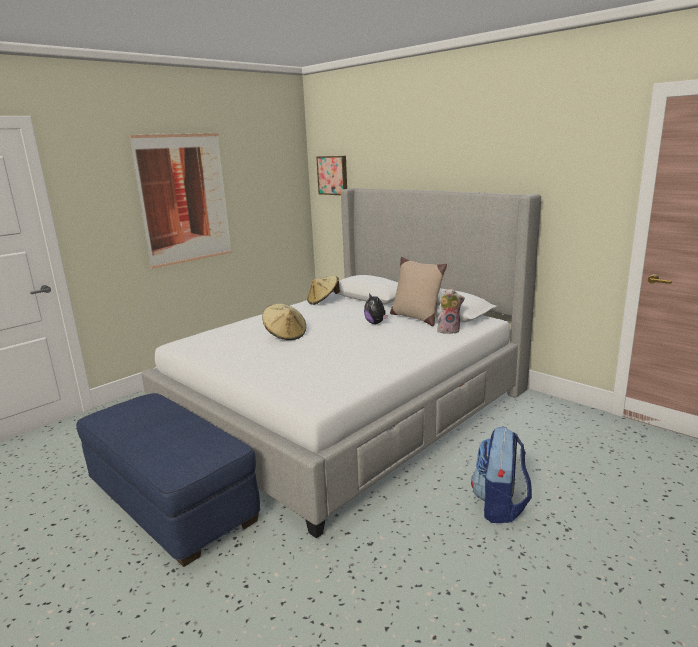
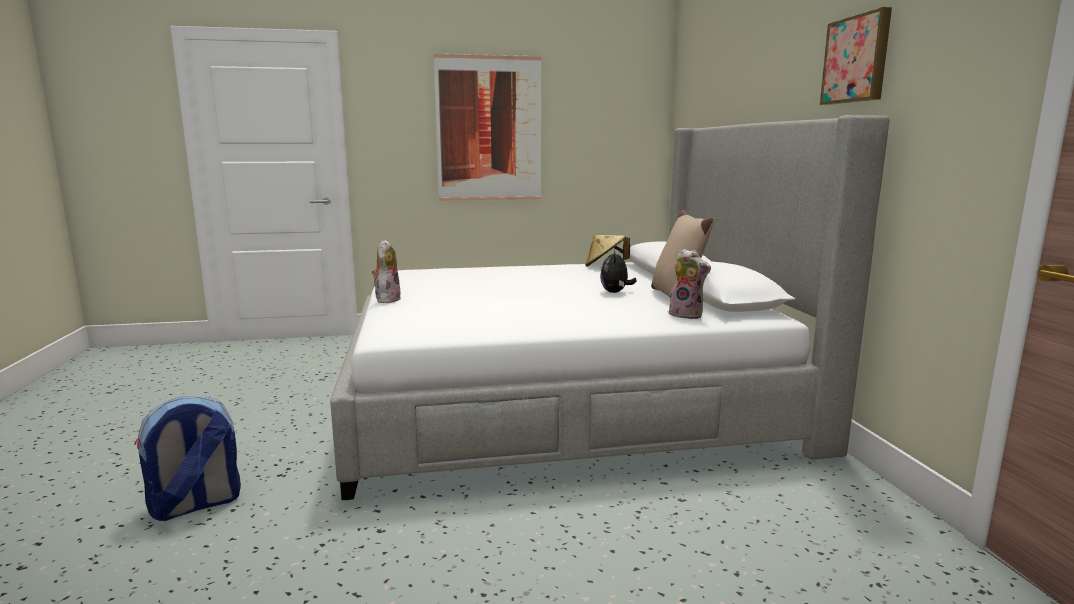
camera: 35 degrees right, 5 degrees down
(171, 500) = (296, 419): blue ottoman -> none
(238, 373) = (387, 299): none -> plush toy
(285, 335) = (496, 282): beige hat -> none
(333, 175) = (688, 114): picture -> picture (857, 59)
(500, 506) = (580, 568): backpack -> backpack (195, 505)

